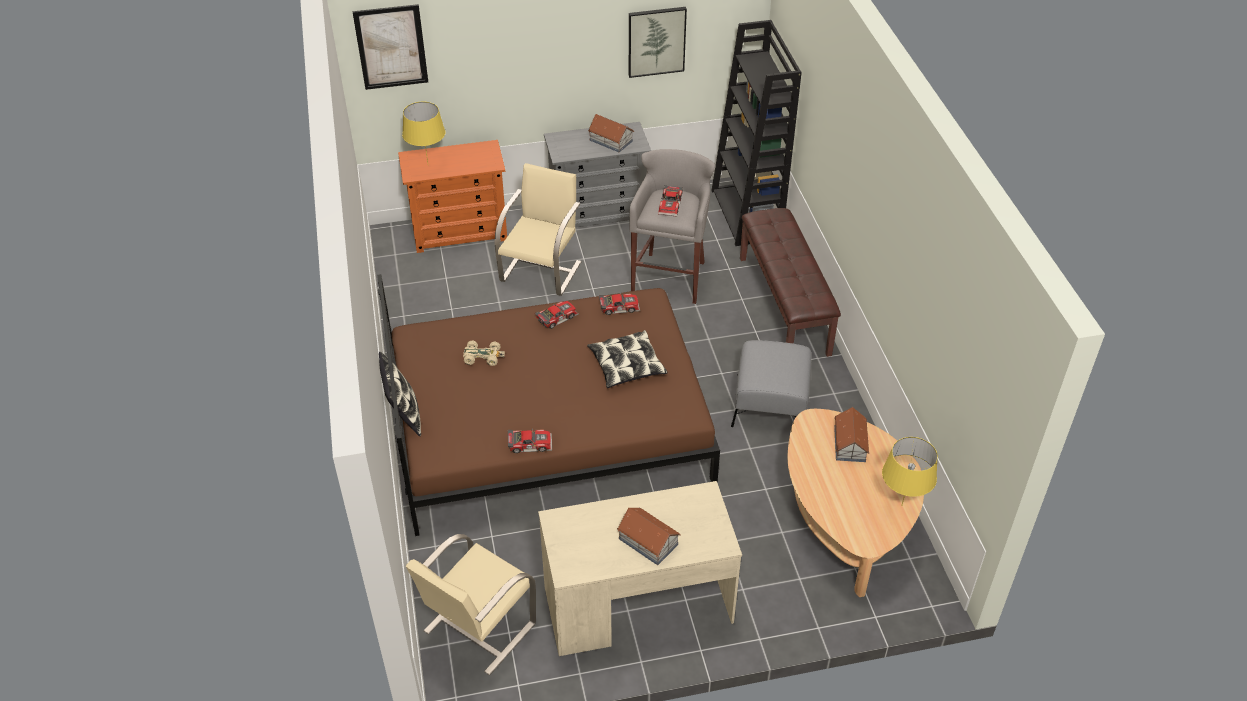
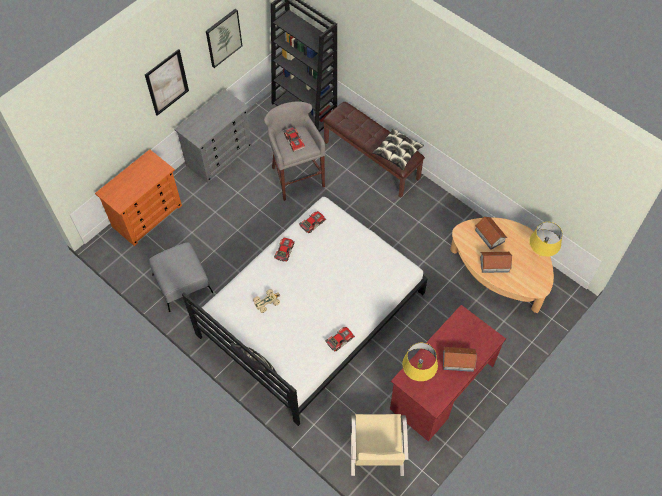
camera: 35 degrees left, 15 degrees up
(391, 47) = (74, 135): picture -> picture (167, 82)
(428, 165) = (123, 192): yellow table lamp -> yellow table lamp (417, 376)
(542, 271) = (220, 215): beige chair -> none
(548, 425) = (310, 313): brown bed -> white bed
(610, 140) = (219, 112): toy house -> toy house (494, 264)
(626, 365) = (348, 259): pillow -> pillow (397, 152)
(637, 605) = (441, 387): beige desk -> red desk
(770, 404) = (413, 228): grey ottoman -> grey ottoman (182, 284)

